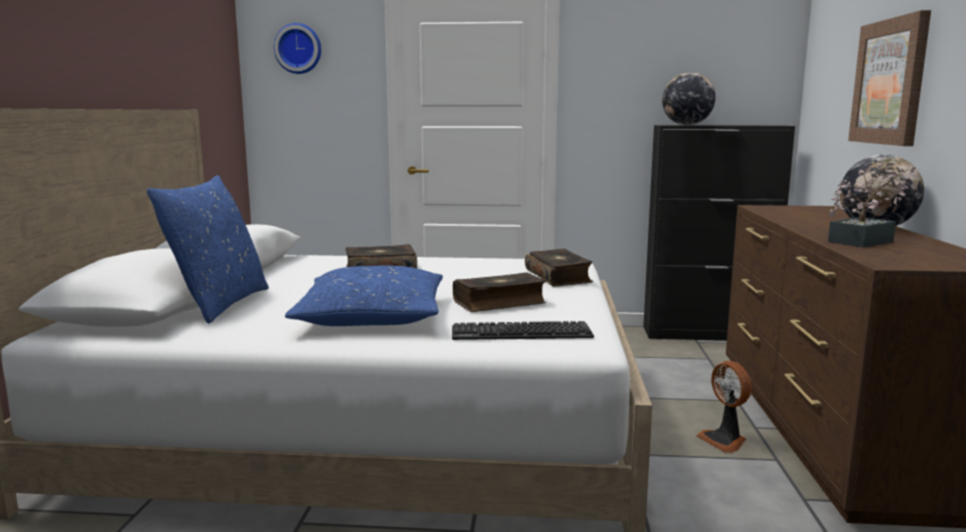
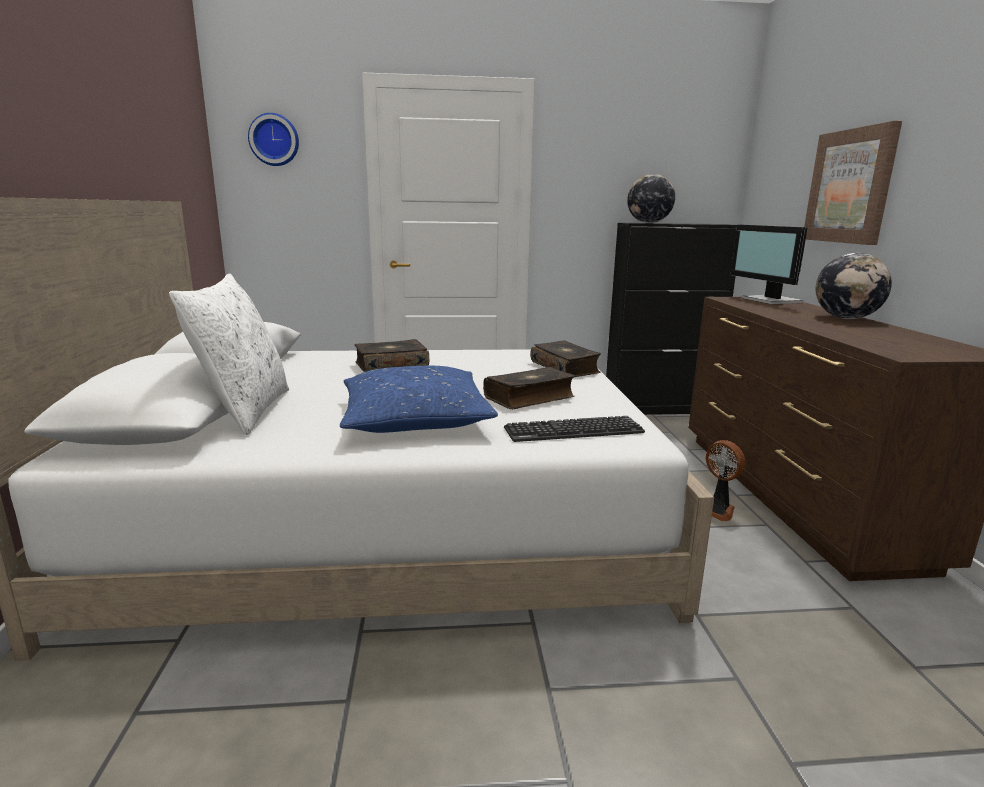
camera: 10 degrees left, 5 degrees up
(218, 304) = (245, 411): blue pillow -> white pillow
(811, 209) = (770, 300): none -> monitor
(865, 241) = (855, 332): potted plant -> none

